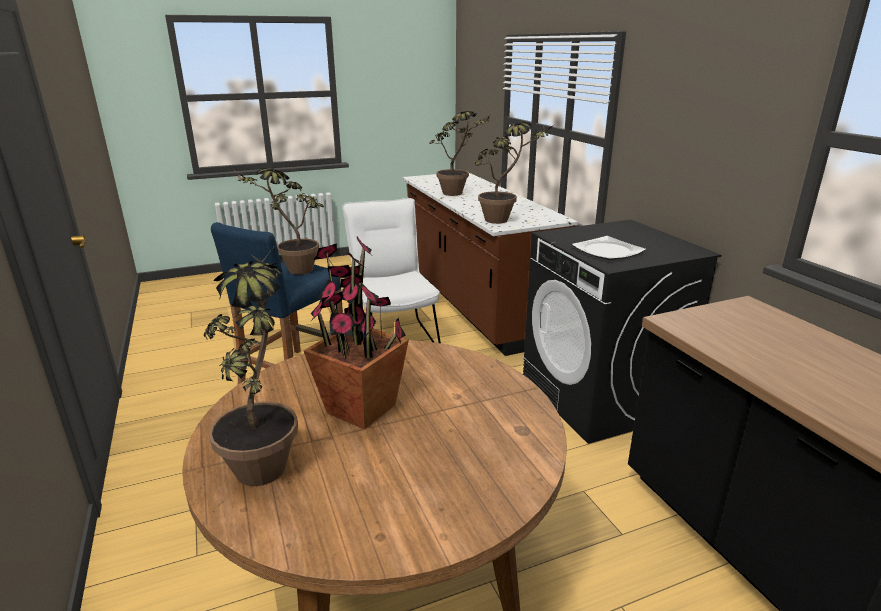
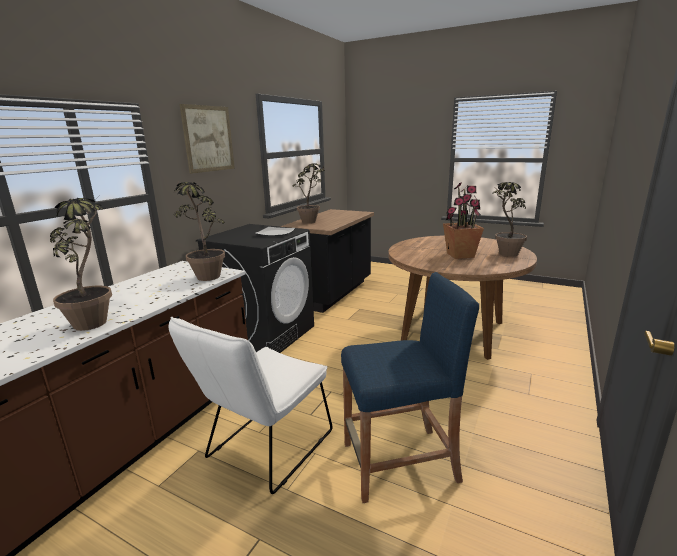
camera: 130 degrees left, 5 degrees down
(291, 269) = (384, 358): potted plant -> potted plant (311, 222)
(697, 82) = (208, 139): none -> picture

